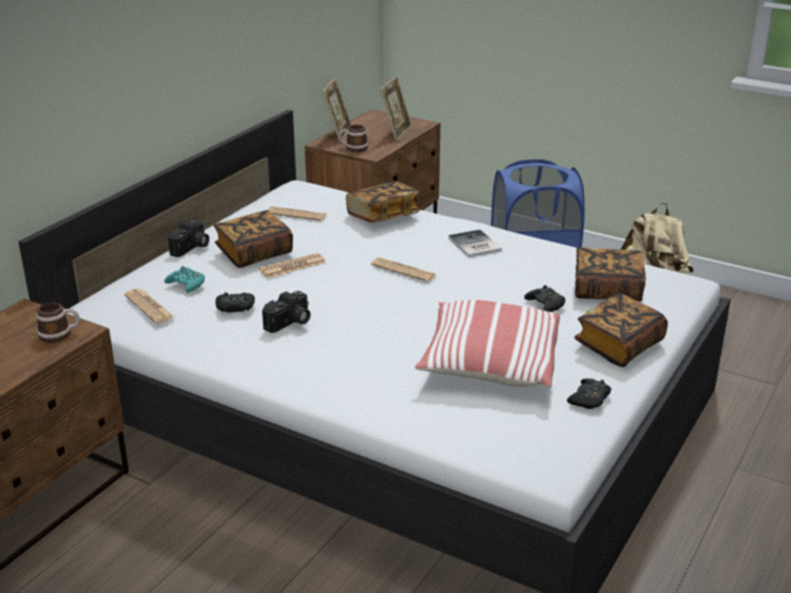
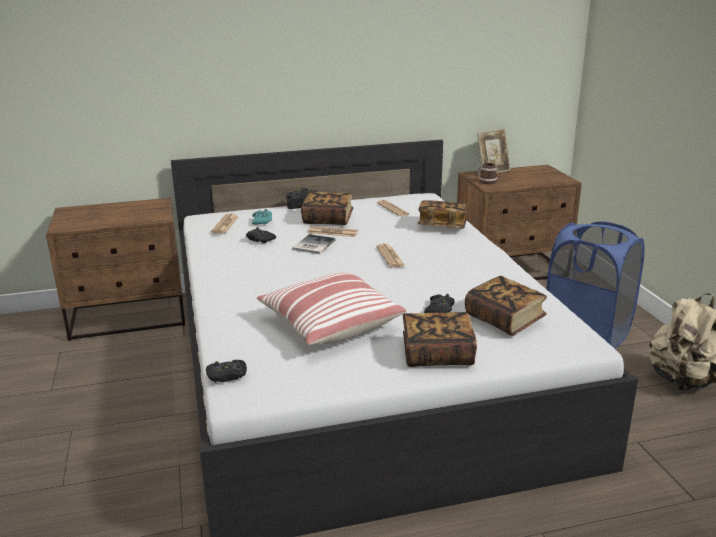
camera: 45 degrees right, 5 degrees down
(60, 334) = (149, 216): mug -> none
(290, 323) = (270, 257): camera -> none
(396, 132) = (535, 180): picture frame -> none
(473, 245) = (467, 260): book -> book (312, 245)
(589, 399) = (346, 373): black game controller -> black game controller (227, 376)

